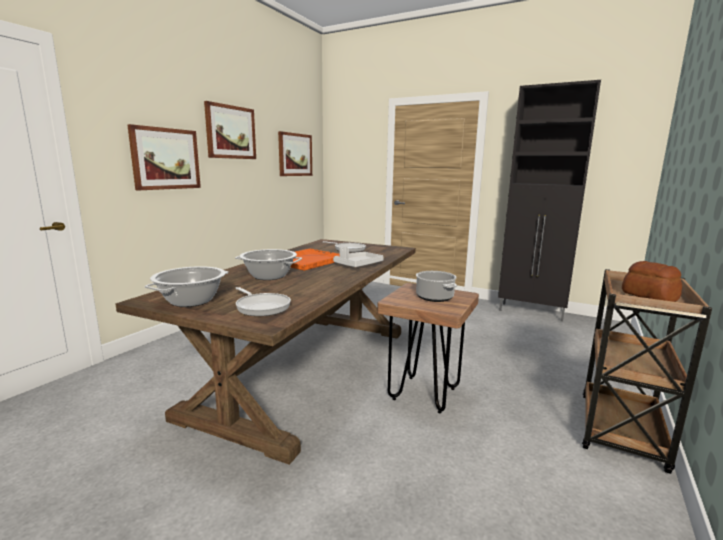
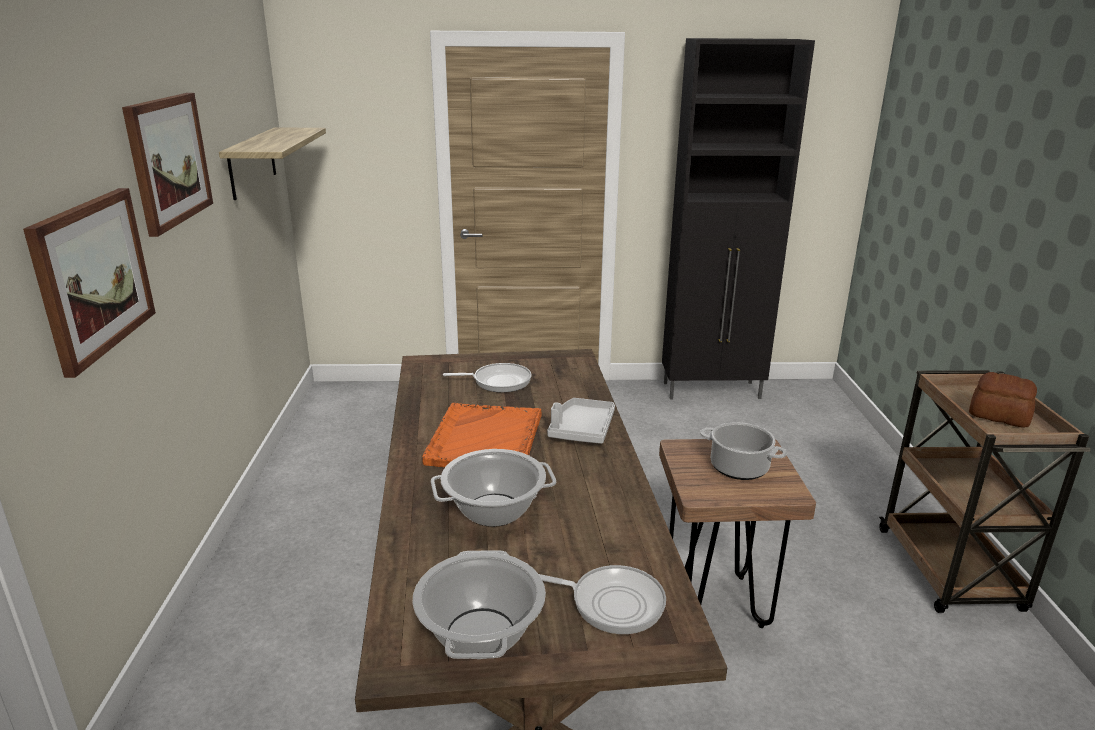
camera: 30 degrees left, 10 degrees up
(295, 154) = (252, 162): picture -> shelf

